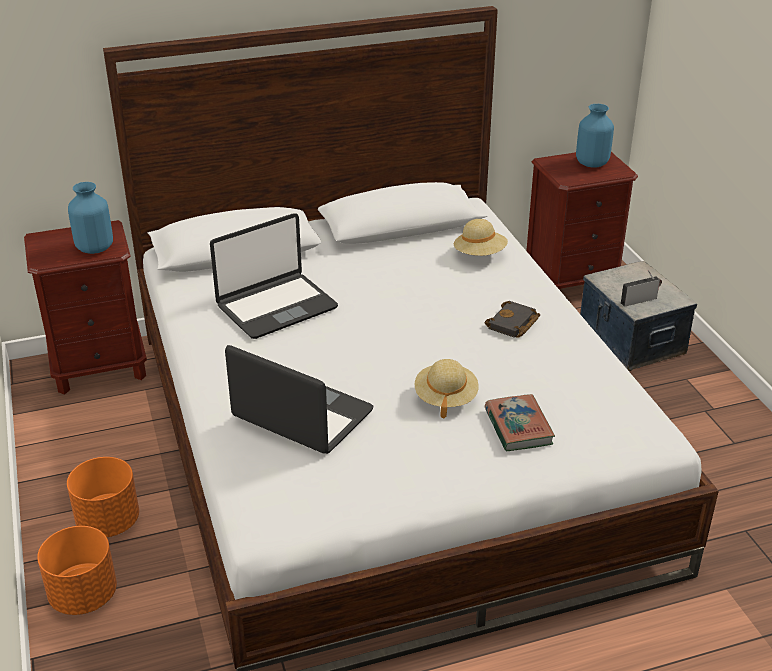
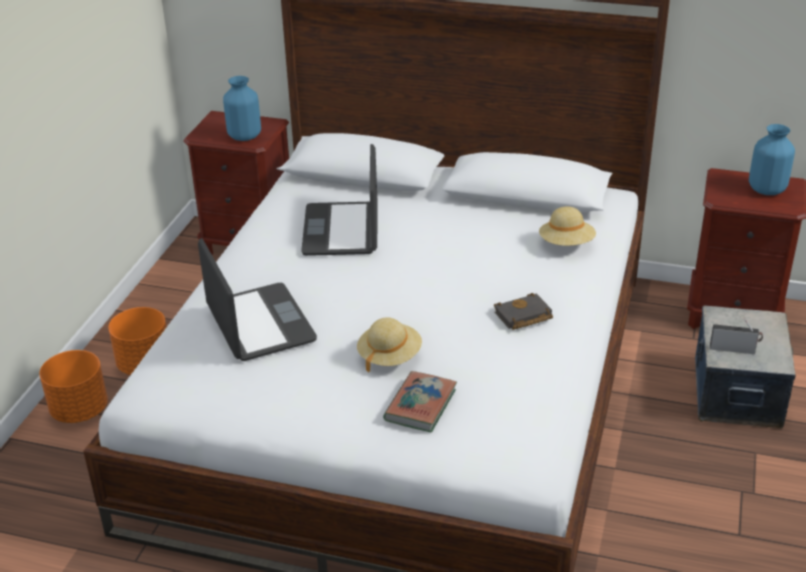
camera: 35 degrees right, 0 degrees up
(276, 306) = (342, 230): laptop -> laptop turned 90 degrees clockwise

